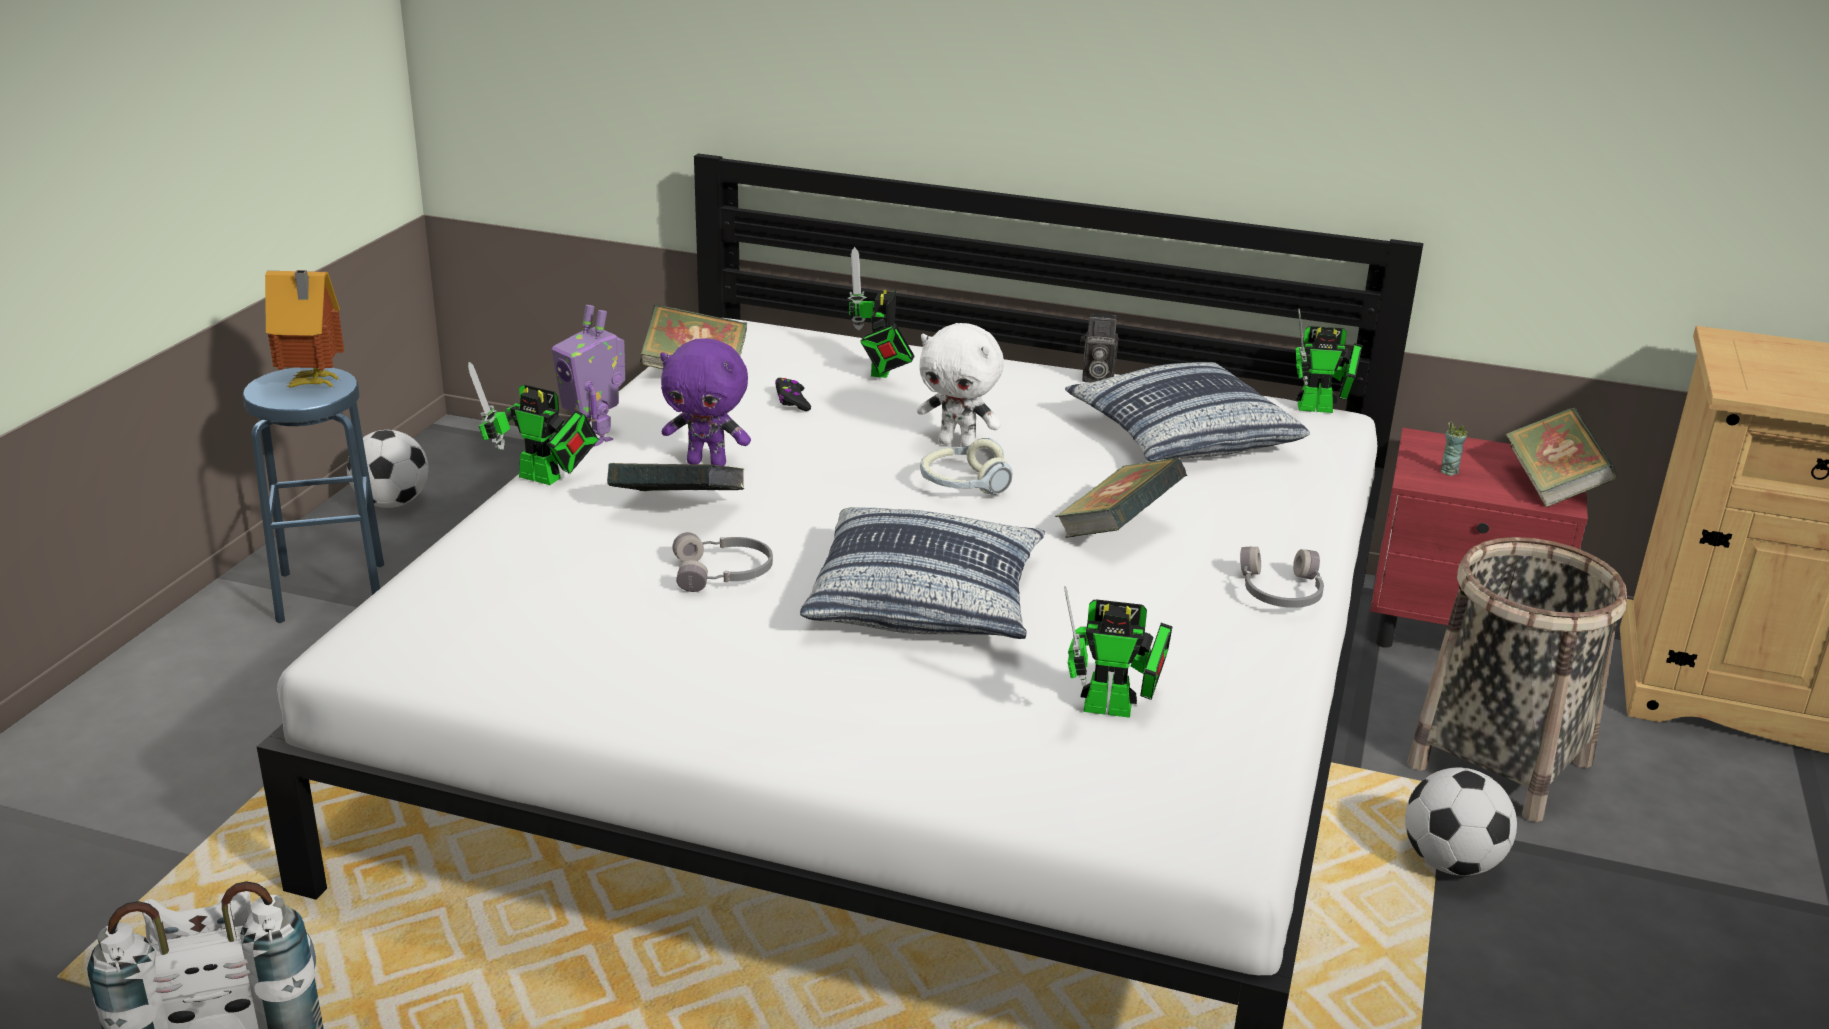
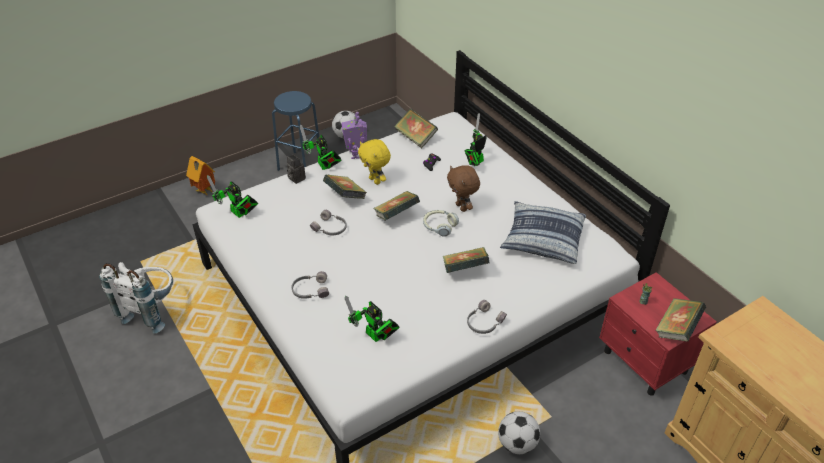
camera: 40 degrees right, 15 degrees up
(312, 385) = (295, 101): toy house -> toy house (204, 191)
(708, 463) = (375, 180): purple plush toy -> yellow plush toy
(844, 695) = (310, 290): none -> grey headphones
(845, 500) = (396, 215): none -> book
(926, 599) = (373, 267): pillow -> none
(958, 444) = (462, 207): white plush toy -> brown plush toy
(1096, 378) = (548, 197): camera -> camera (295, 178)
(1321, 409) = (617, 250): toy robot -> toy robot (239, 214)
(1500, 764) = (585, 421): basket -> none

